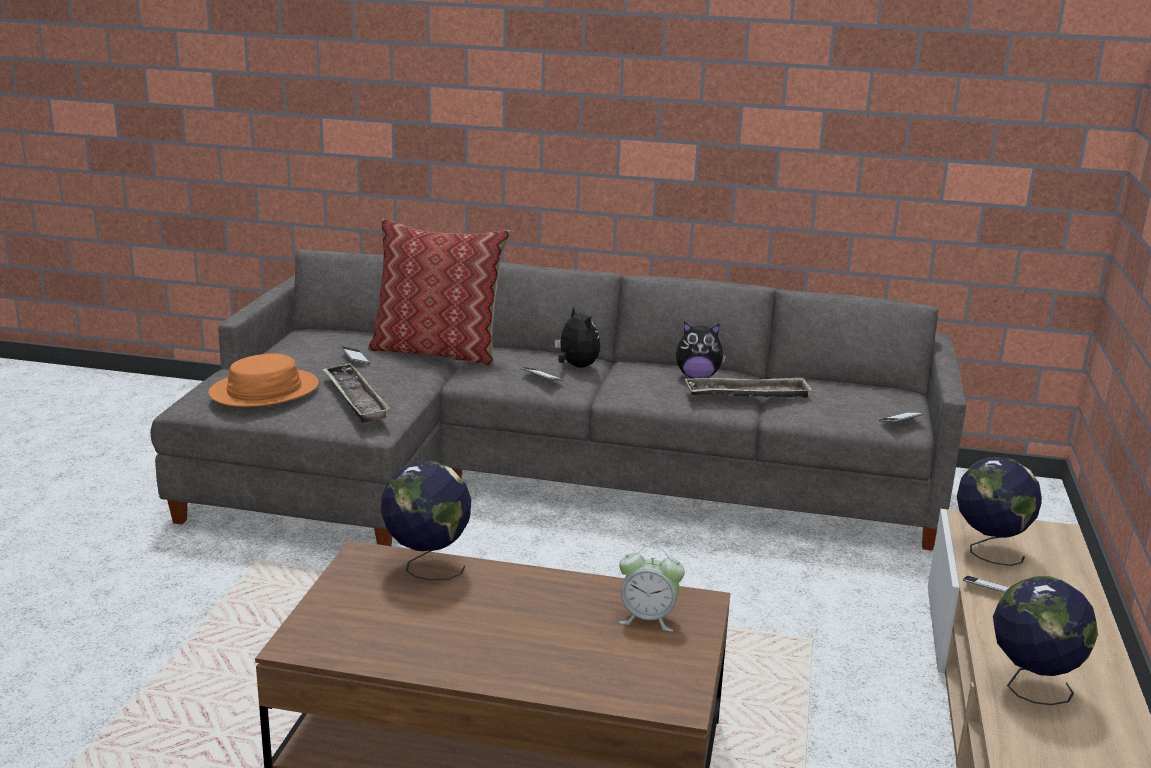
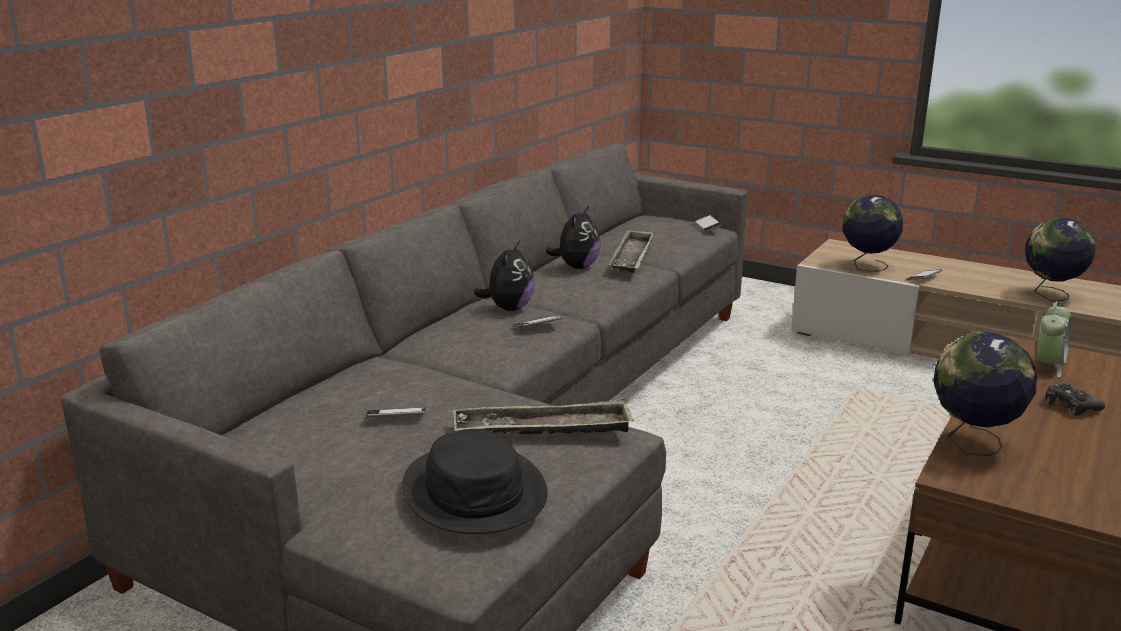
camera: 70 degrees left, 0 degrees up
(264, 390) = (475, 491): orange hat -> black hat
(438, 351) = (403, 368): pillow -> none
(543, 623) = (1070, 406): none -> black game controller
(576, 366) = (509, 308): plush toy -> plush toy turned 120 degrees clockwise

